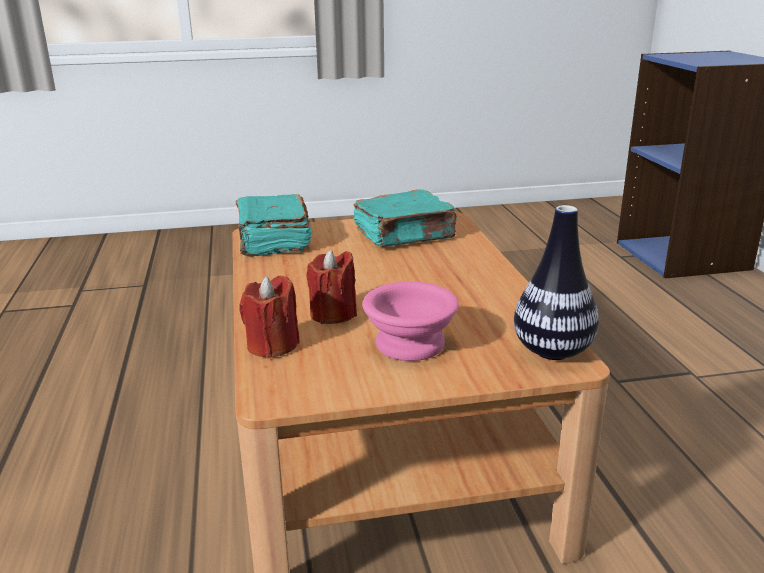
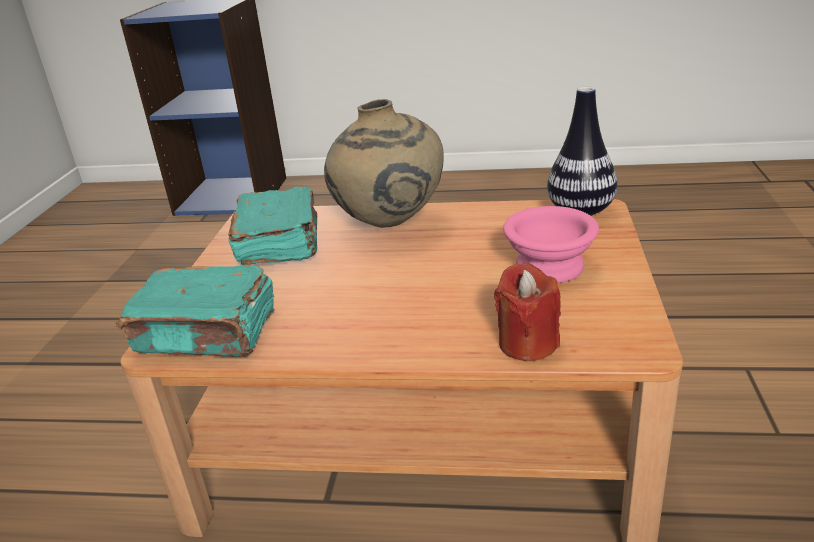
camera: 70 degrees left, 5 degrees up
(333, 314) = (465, 302): red candle -> none
(459, 266) = (389, 226): none -> beige vase

